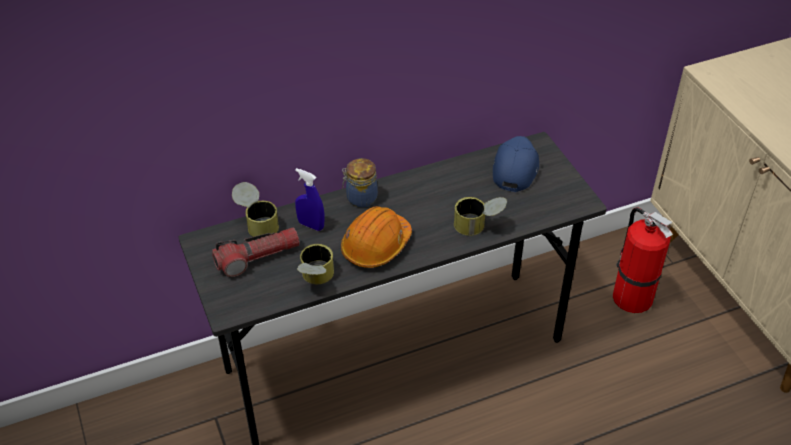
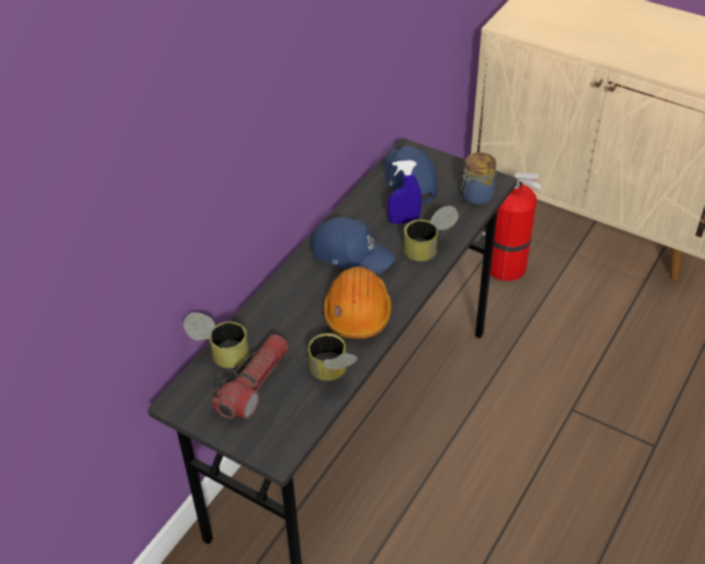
camera: 35 degrees left, 0 degrees up
(311, 225) = (276, 326): blue spray bottle -> blue spray bottle (403, 221)
(360, 198) = (298, 276): jar -> jar (475, 196)
(415, 201) = (351, 253): none -> blue cap

